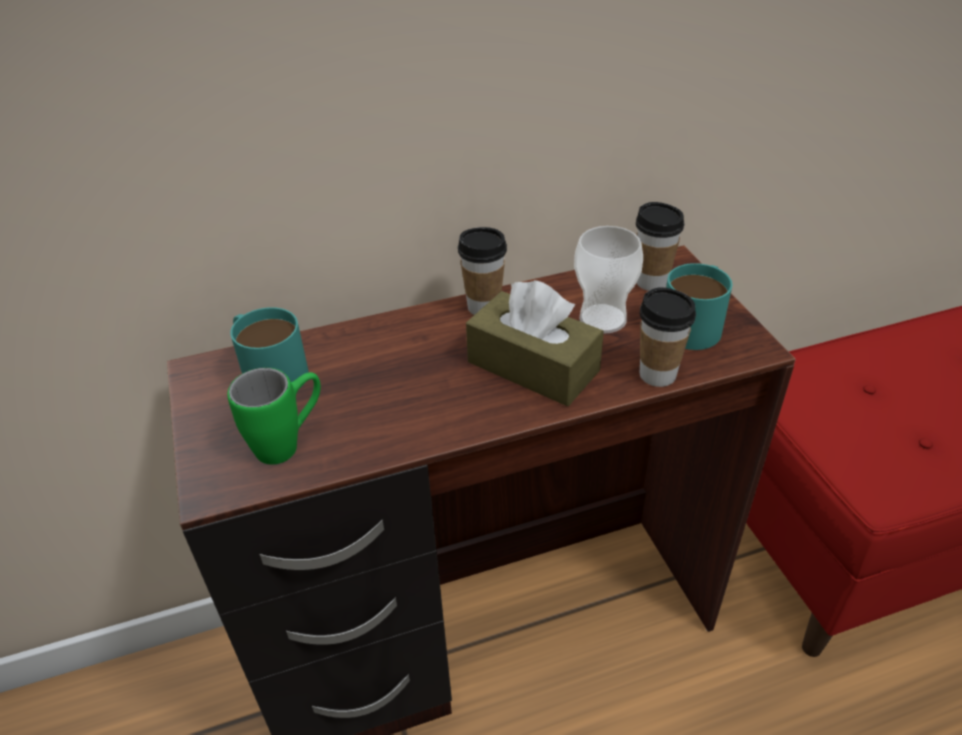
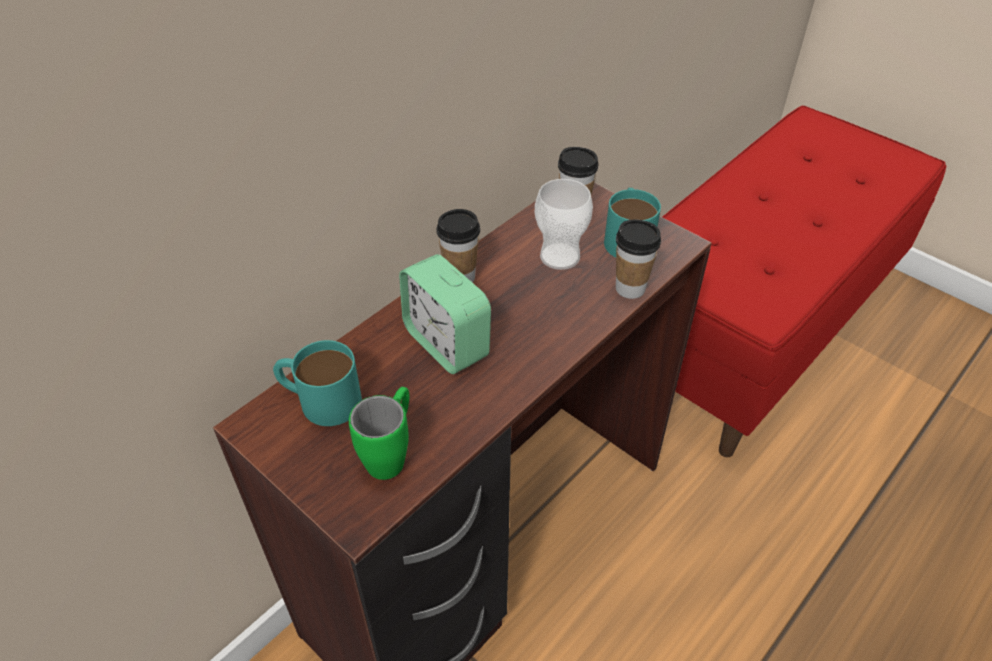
camera: 30 degrees left, 5 degrees up
(422, 362) = (446, 343): none -> alarm clock
(533, 366) = (536, 315): brown tissue box -> none

